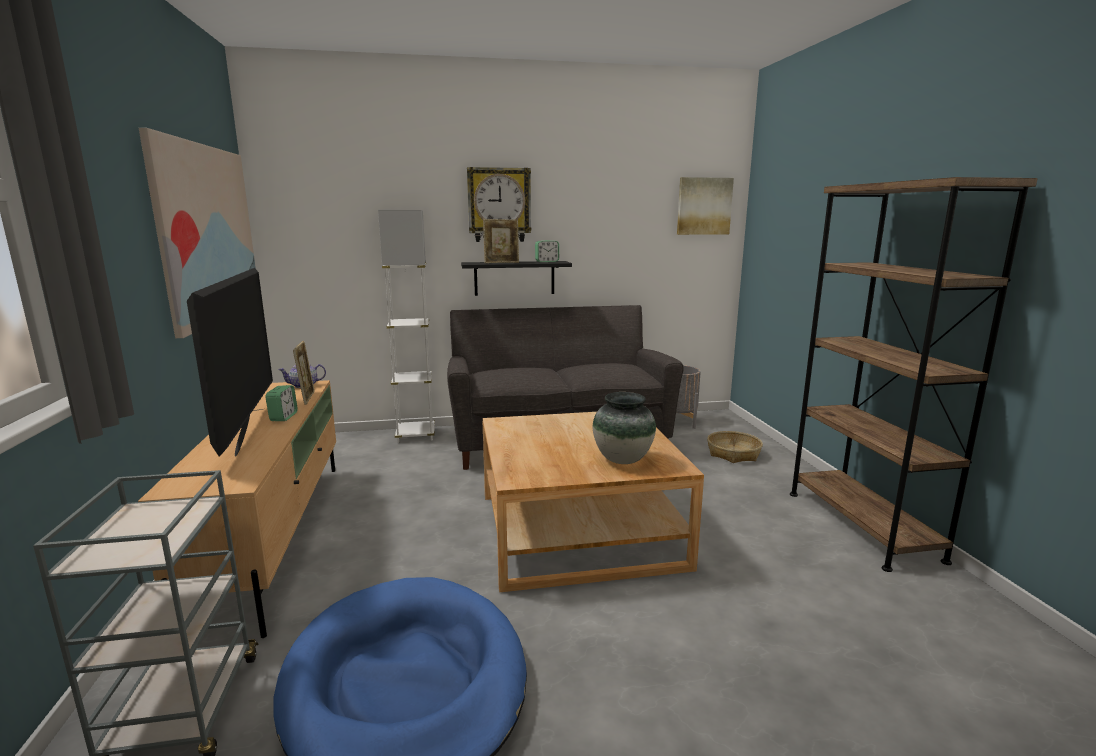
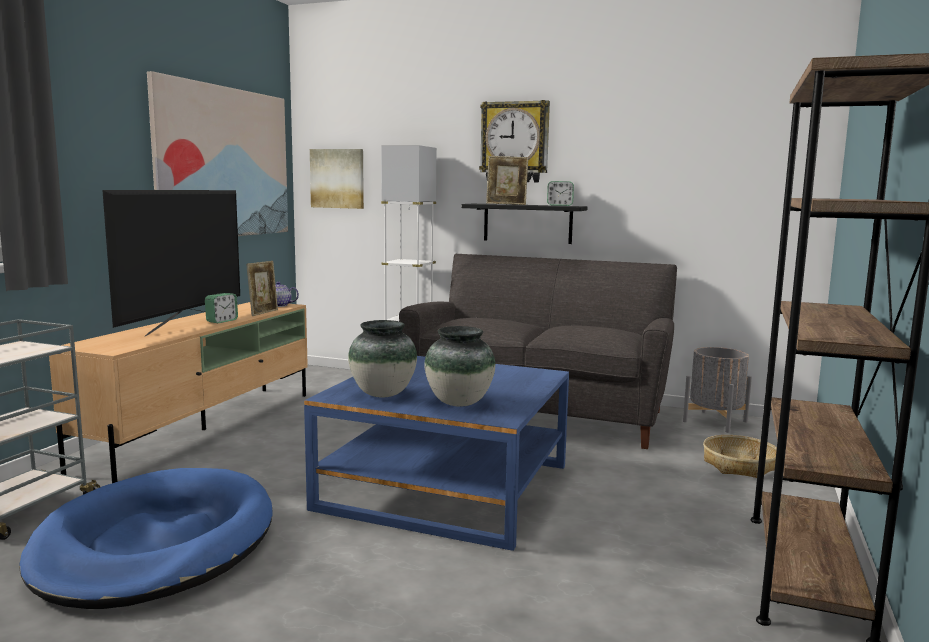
camera: 30 degrees right, 5 degrees down
(550, 466) = (382, 394): none -> vase
(578, 529) = (446, 486): beige coffee table -> blue coffee table
(703, 206) = (775, 141): picture -> picture (337, 178)

